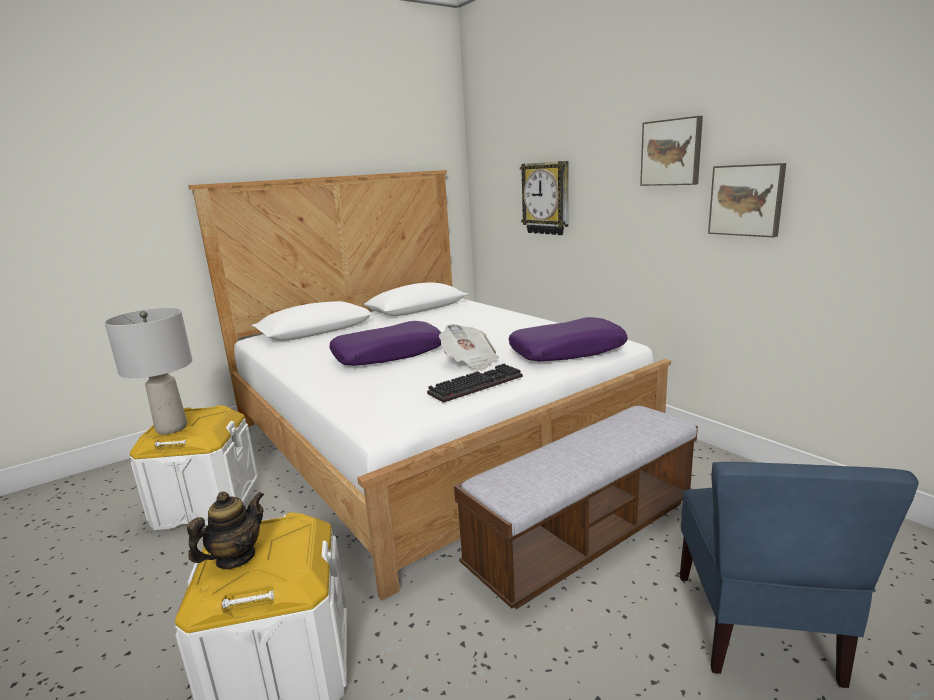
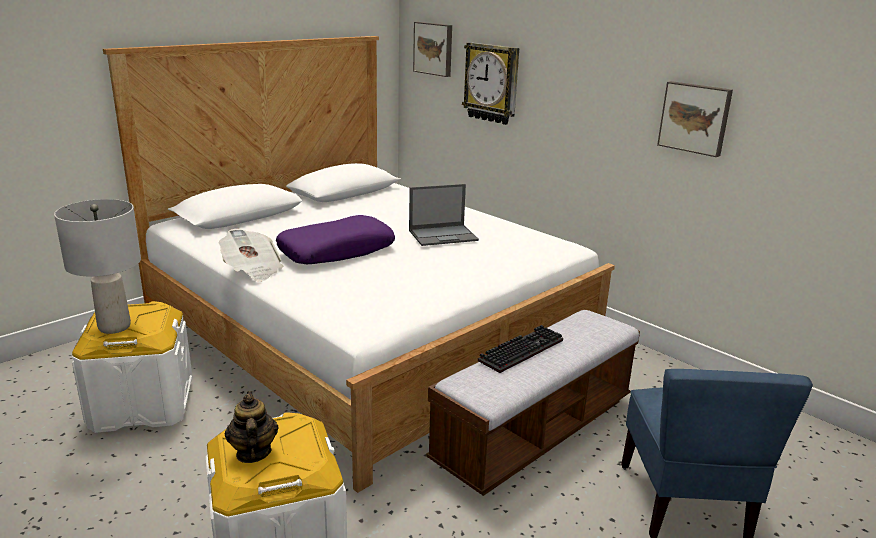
camera: 10 degrees left, 5 degrees up
(235, 557) = (253, 453): teapot -> teapot turned 45 degrees counterclockwise
(470, 362) = (425, 263): newspaper -> newspaper (252, 270)
(476, 384) = (440, 289): keyboard -> keyboard (521, 349)
(495, 337) = (443, 235): none -> laptop
(567, 351) = (519, 254): purple pillow -> none
(672, 152) = (628, 60): picture -> picture (434, 48)

